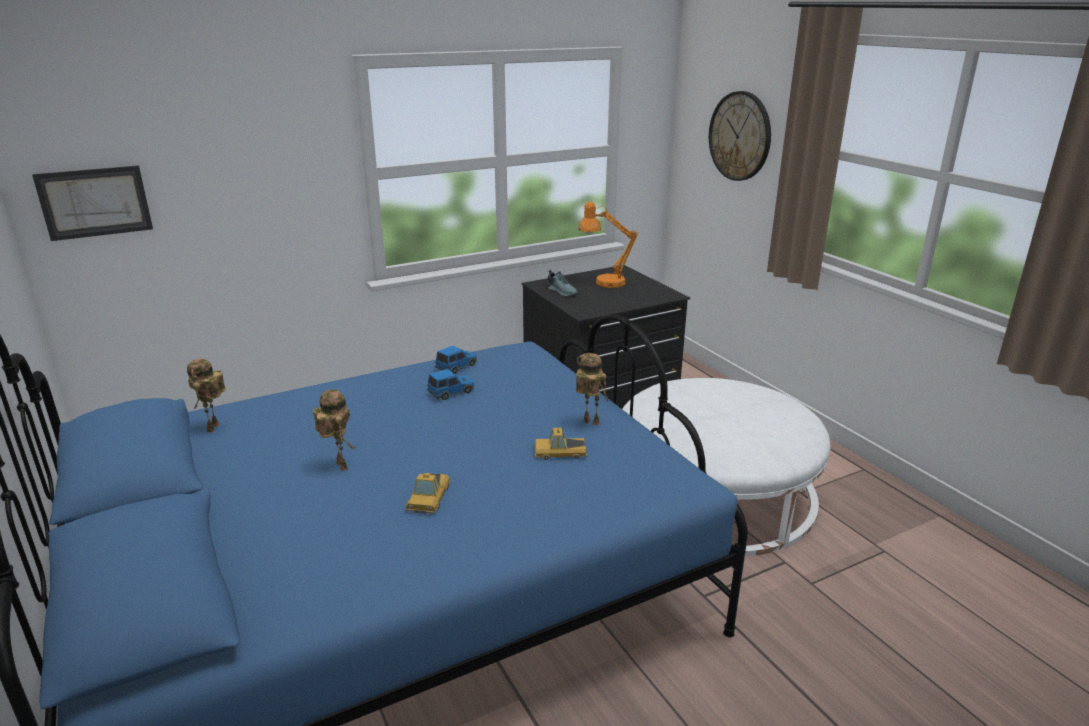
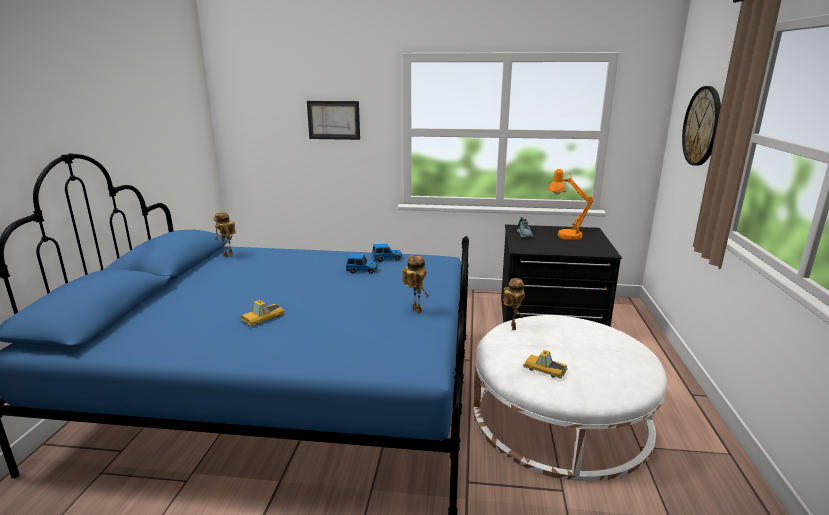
camera: 35 degrees right, 5 degrees down
(95, 202) = (252, 130): picture -> picture (333, 120)
(339, 466) = (249, 288): toy robot -> toy robot (512, 326)
(559, 452) = (369, 320): toy car -> toy car (544, 368)

